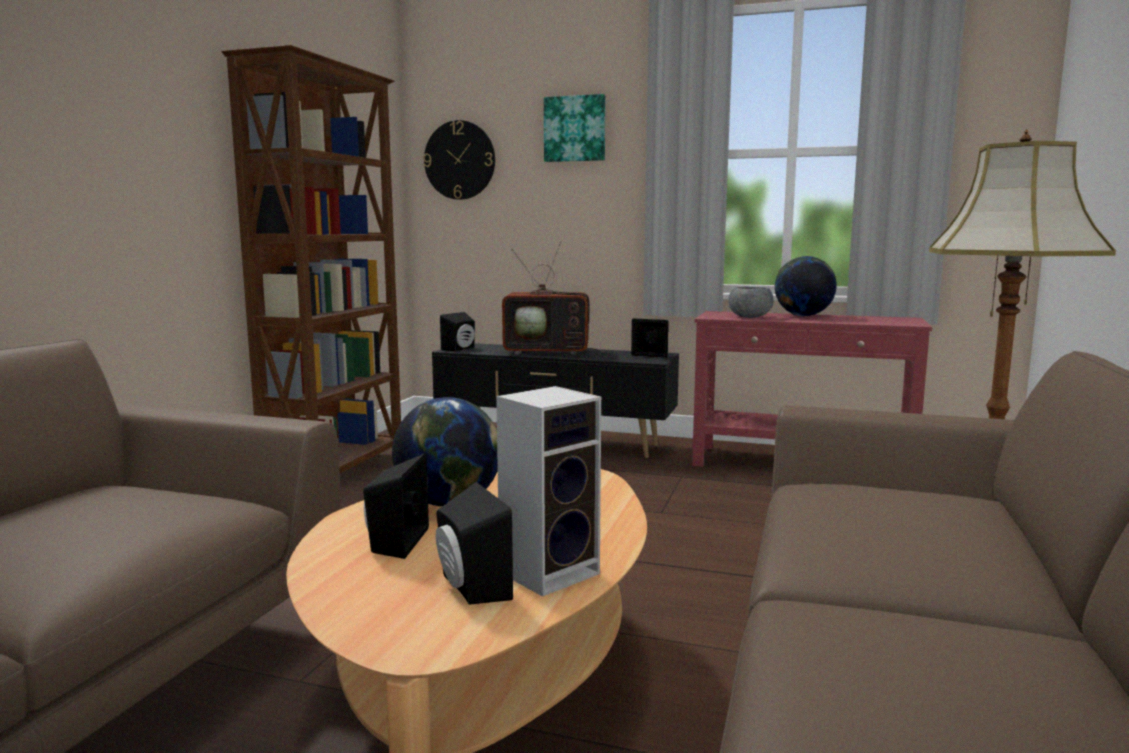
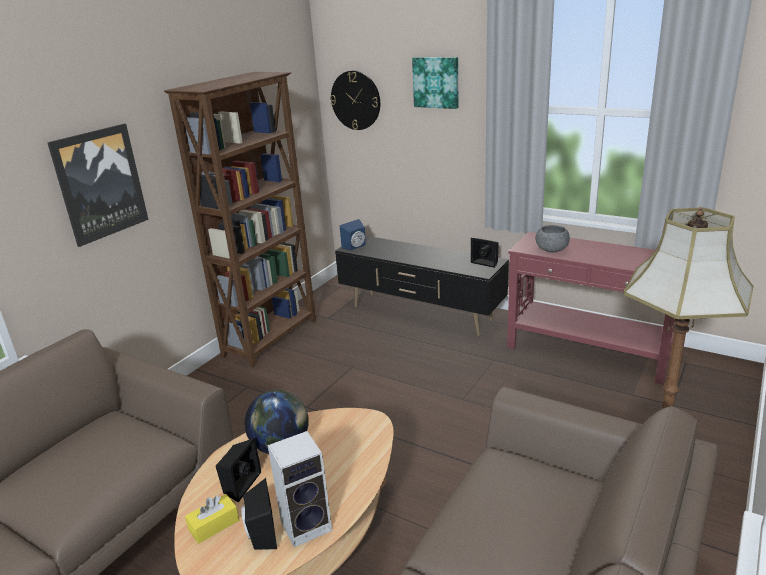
camera: 15 degrees right, 15 degrees up
(111, 147) = (100, 183): none -> picture
(370, 586) = (214, 525): none -> yellow tissue box
(460, 349) = (355, 247): black speaker -> blue speaker
(550, 352) = (415, 254): television -> none
(803, 316) = (595, 248): globe -> none

